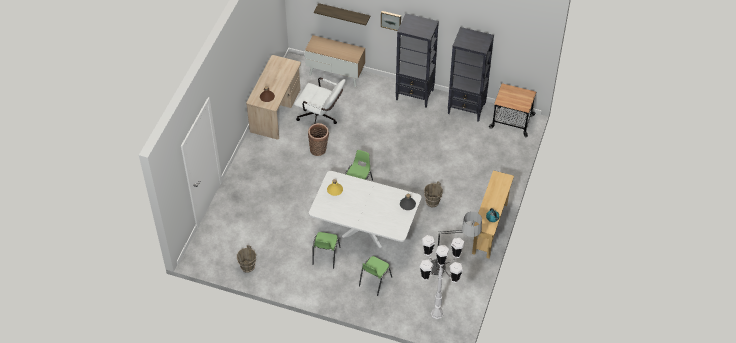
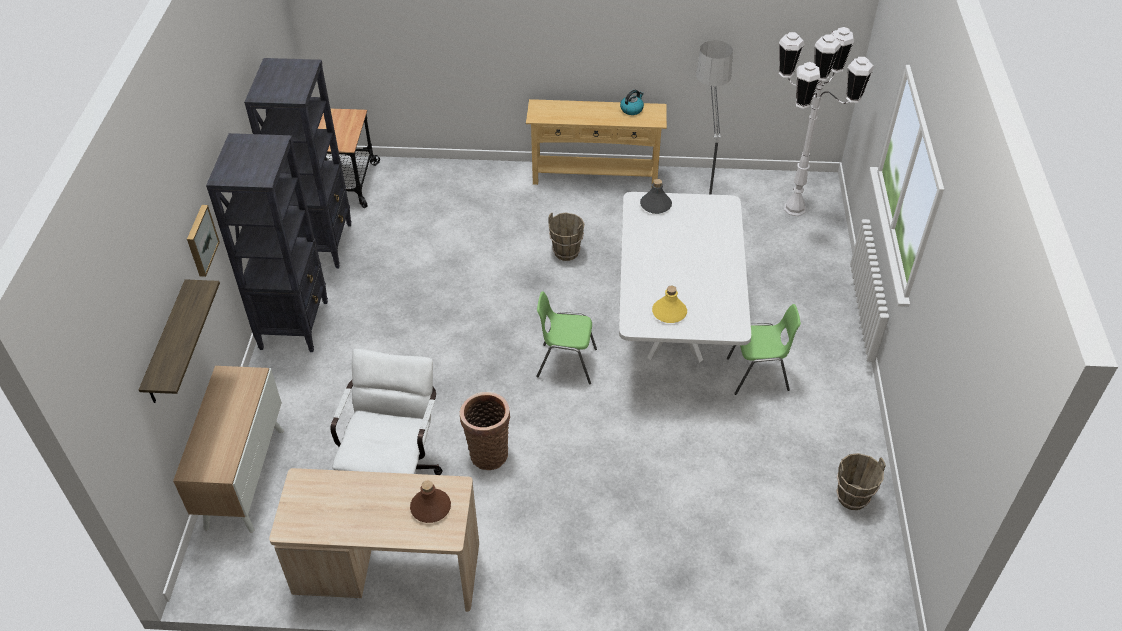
camera: 105 degrees left, 5 degrees down
(374, 281) = (776, 294): green chair -> none

